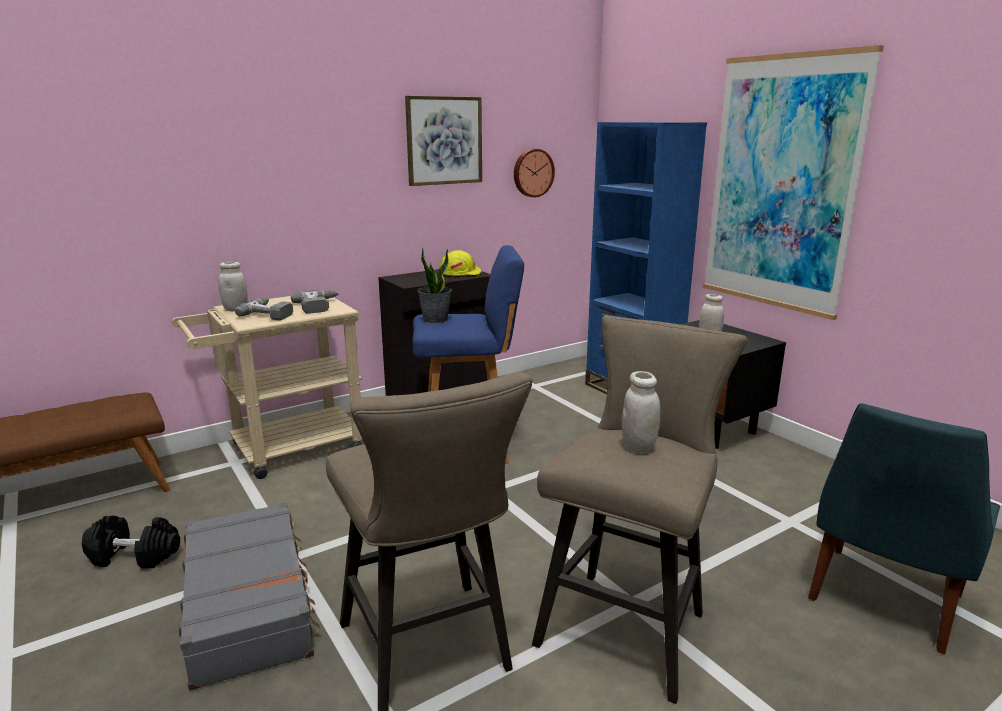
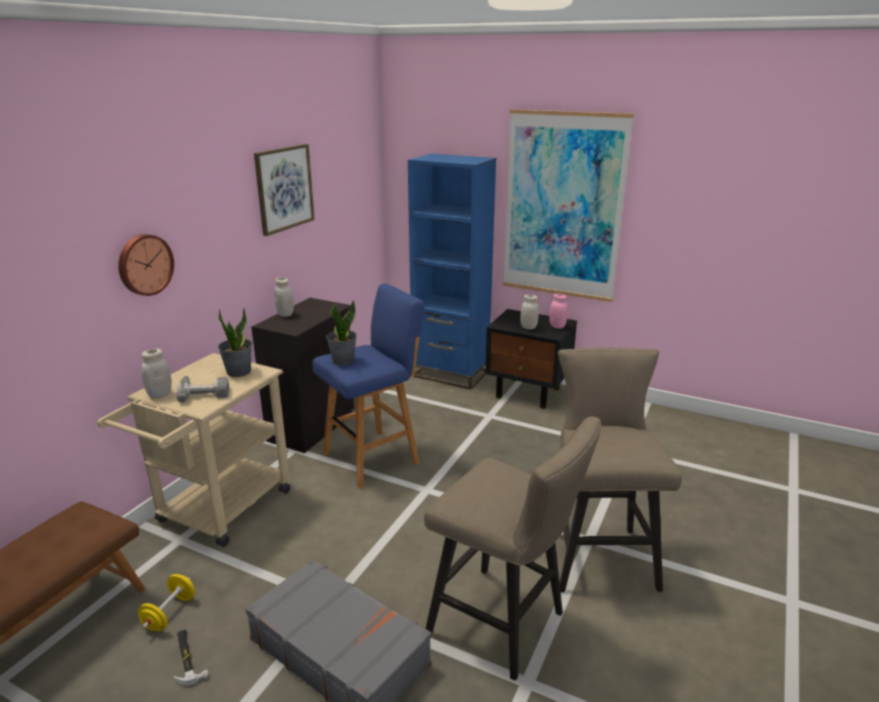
camera: 30 degrees left, 5 degrees up
(135, 556) = (188, 658): black dumbbell -> hammer
(163, 516) = (169, 613): none -> yellow dumbbell
(320, 306) = (238, 371): power drill -> potted plant
(460, 274) = (321, 309): yellow hard hat -> none
(532, 173) = (344, 203): wall clock -> wall clock (144, 264)
(638, 446) = (617, 438): white jar -> white jar (285, 314)
(749, 343) = (557, 326): none -> pink jar
(882, 600) = (707, 485): blue chair -> none

